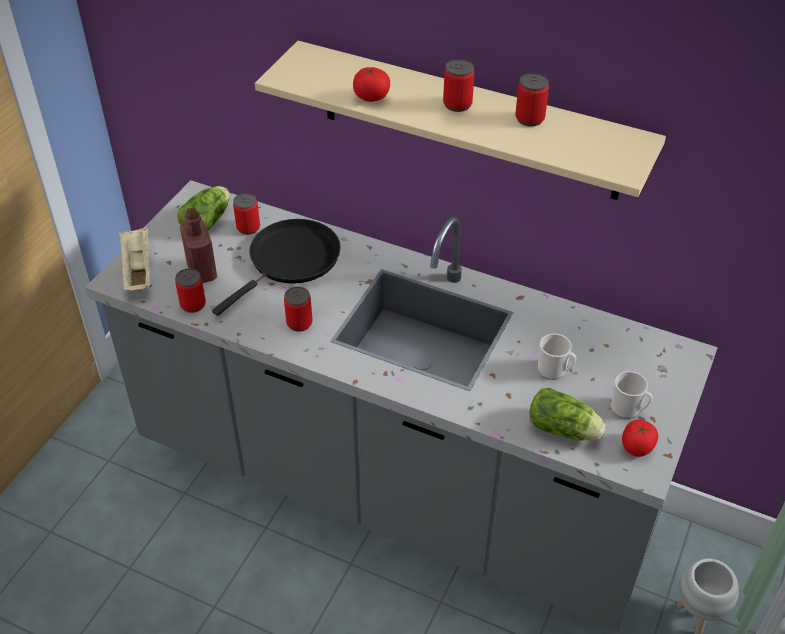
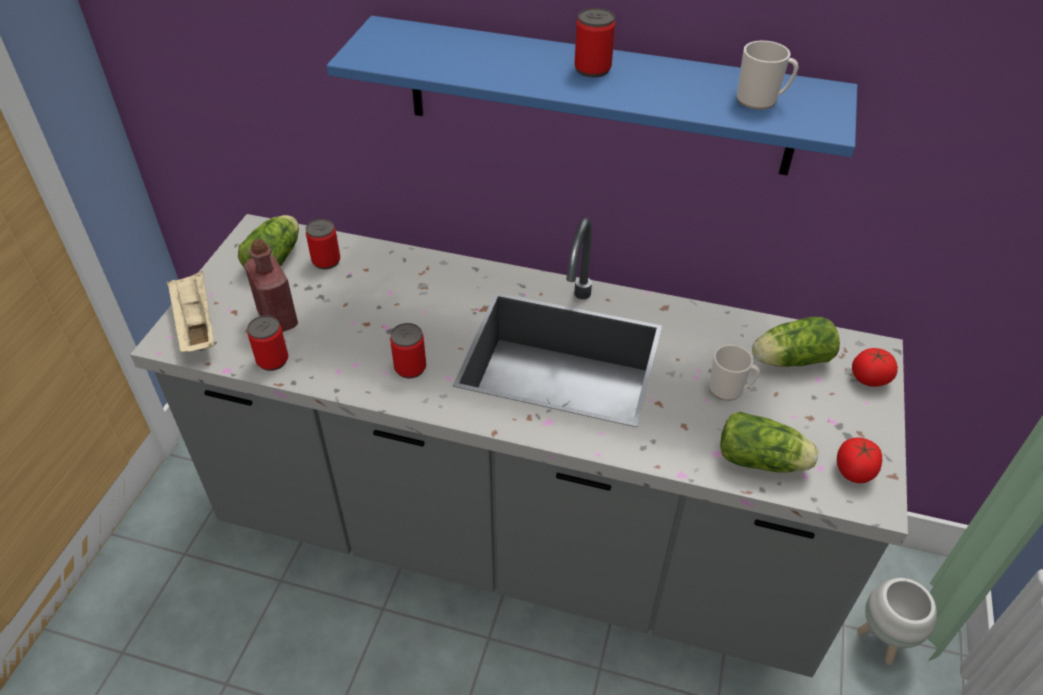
camera: 10 degrees left, 0 degrees up
(291, 261) = (385, 294): black frying pan -> none
(371, 97) = (482, 69): tomato -> tomato (869, 379)
(469, 121) = (597, 96): beige shelf -> blue shelf
(529, 118) = (687, 78): can -> none
(612, 352) = (788, 360): none -> lettuce
(628, 409) = (829, 425): mug -> mug (761, 100)

